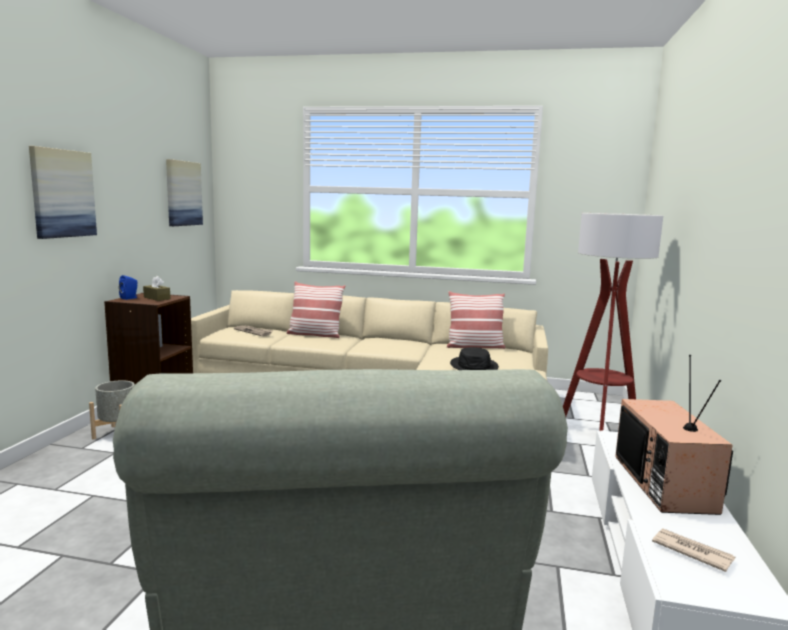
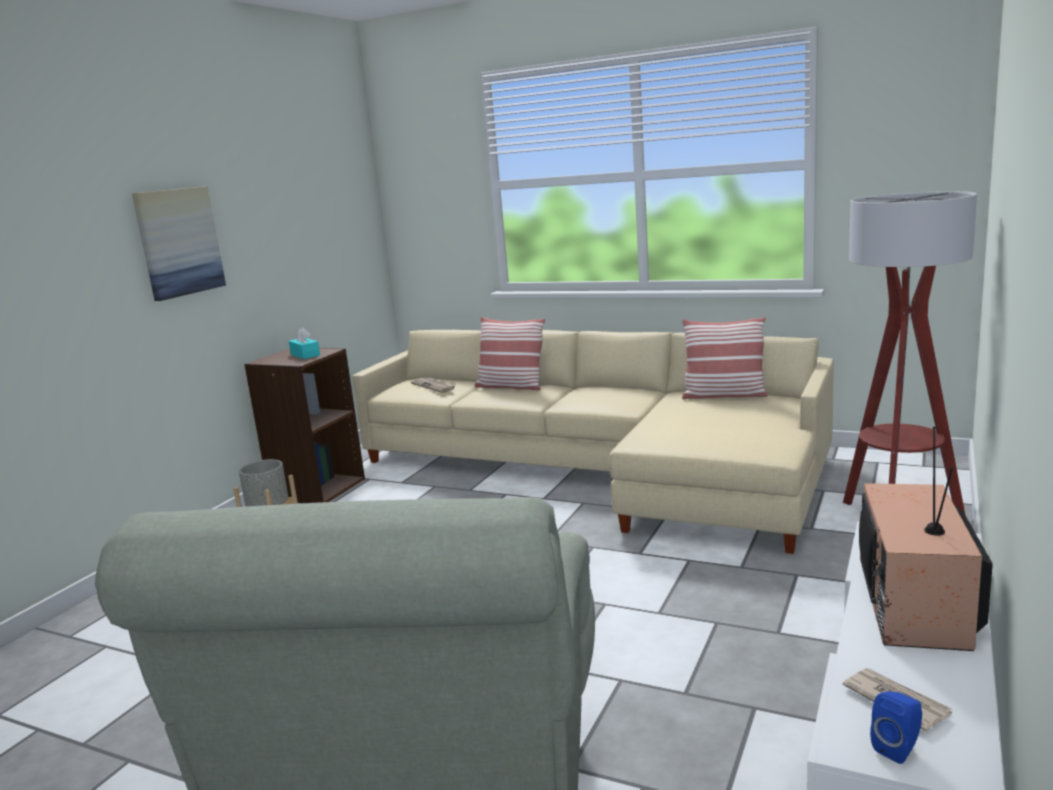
camera: 15 degrees right, 5 degrees up
(130, 298) = (274, 357): blue speaker -> blue speaker (898, 748)
(157, 298) = (305, 355): brown tissue box -> turquoise tissue box
(183, 193) = (337, 211): picture -> none
(474, 366) = (705, 428): black hat -> none

